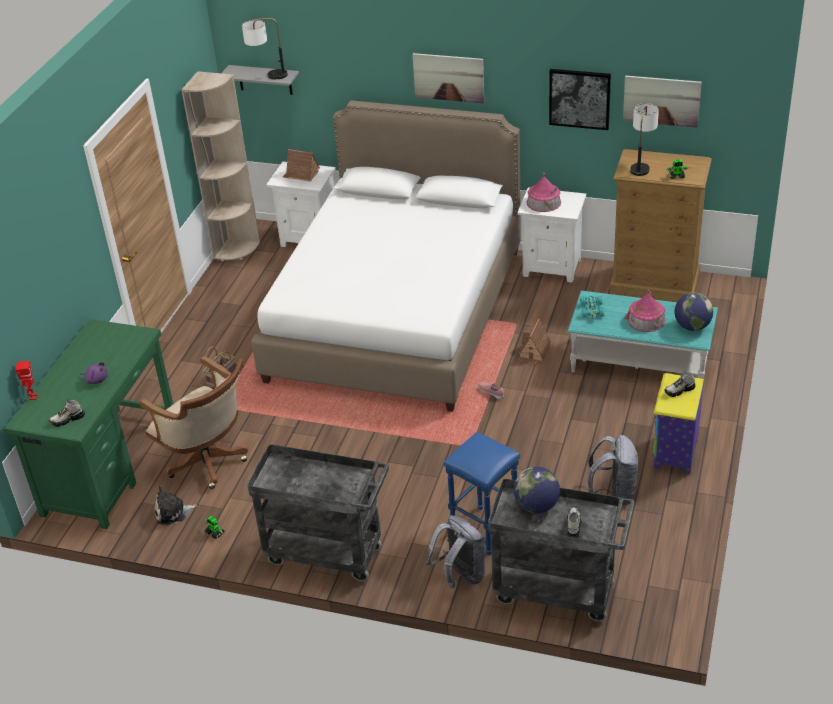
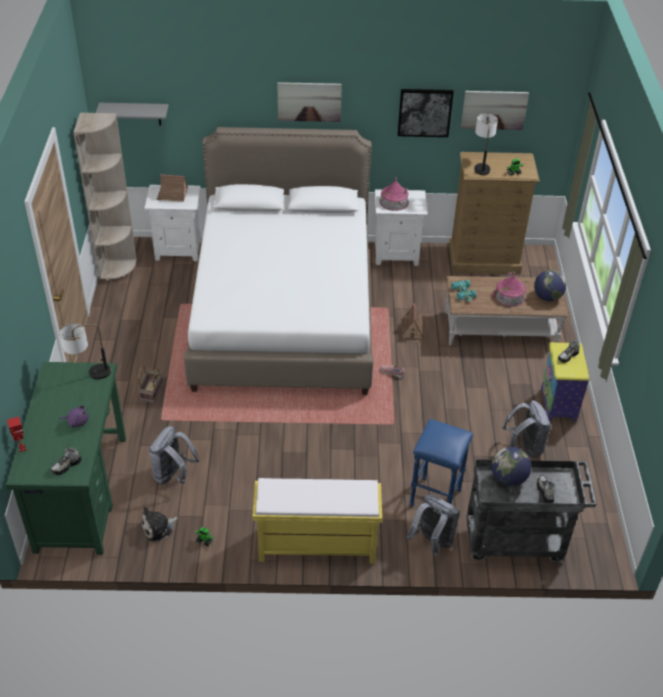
camera: 20 degrees left, 5 degrees up
(209, 463) = (173, 475): office chair -> grey backpack
(267, 75) = (141, 110): table lamp -> table lamp (89, 374)
(329, 557) = (316, 545): black cart -> yellow bench
(640, 362) = (500, 329): turquoise coffee table -> brown coffee table

